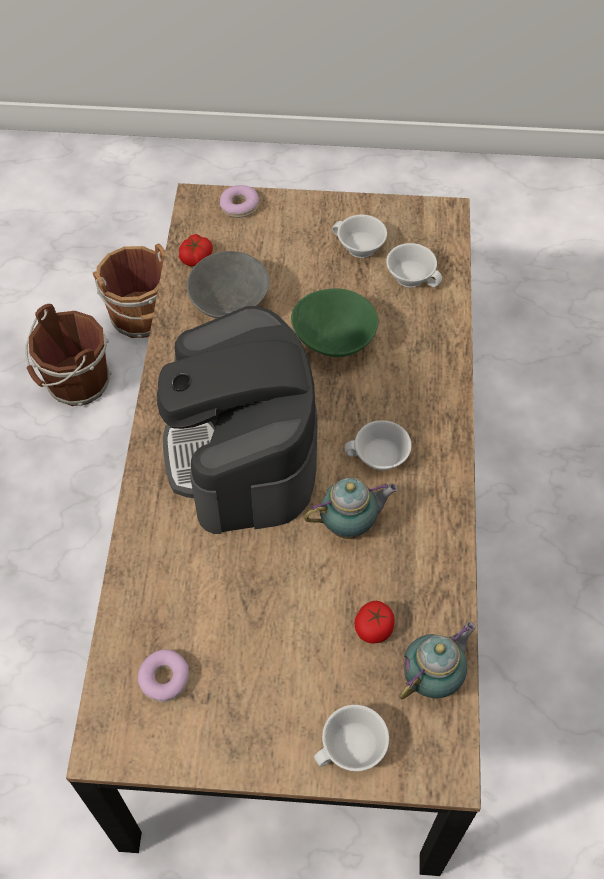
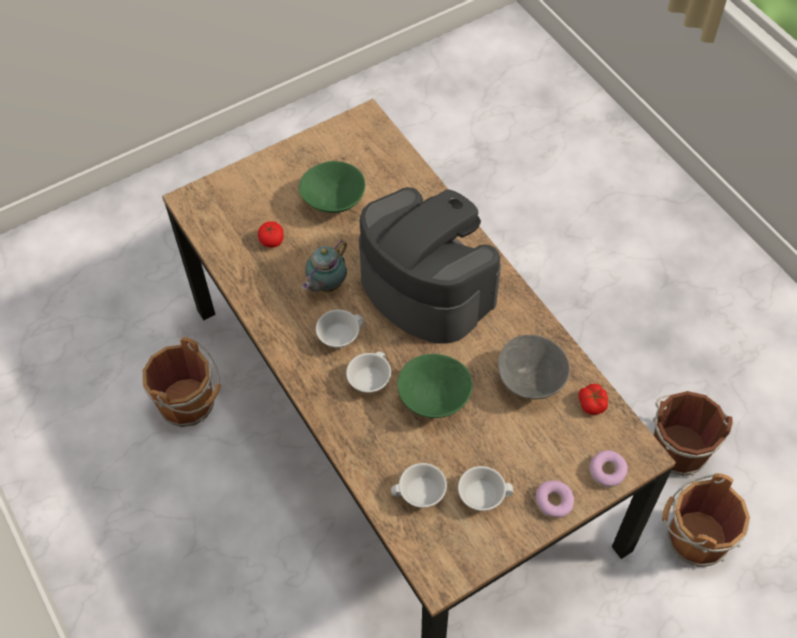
camera: 145 degrees right, 0 degrees up
(164, 679) = (363, 157): donut -> donut (553, 502)
(258, 633) = (333, 202): none -> green bowl
(353, 749) = (243, 183): white cup -> white cup (368, 379)
(433, 677) = (222, 236): teapot -> none
(516, 743) = (189, 403): none -> brown bucket

